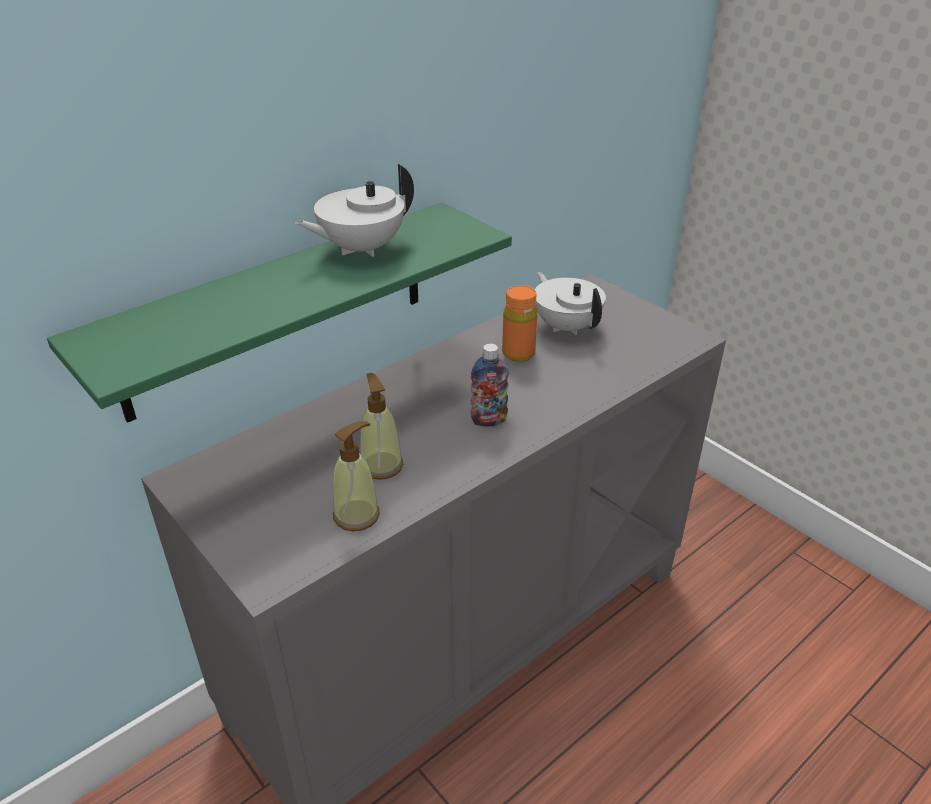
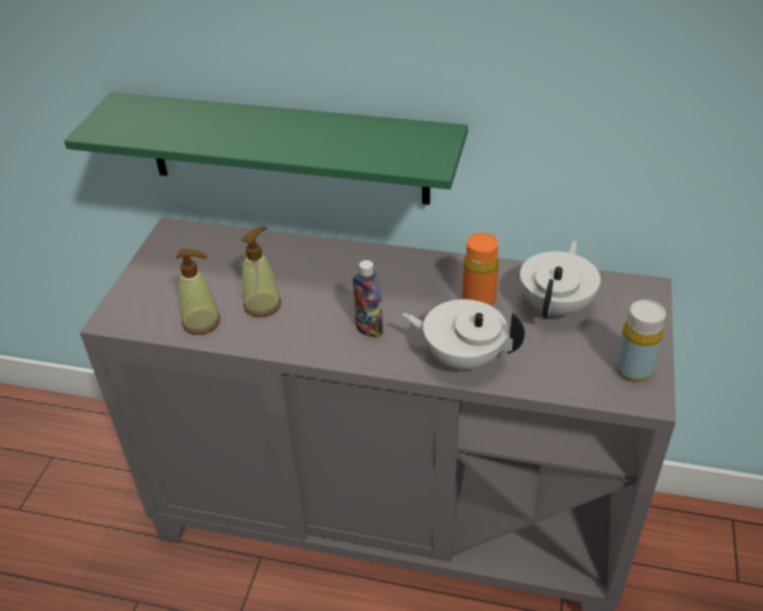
camera: 55 degrees right, 5 degrees up
(360, 249) = (339, 129): white teapot -> white teapot (462, 357)
(664, 330) = (633, 370): none -> yellow bottle

